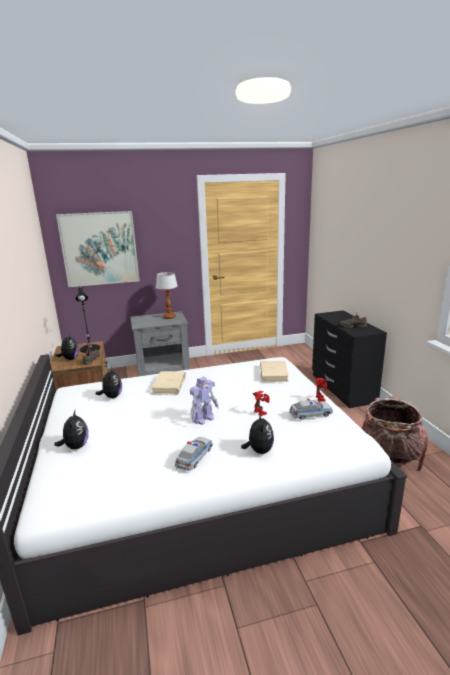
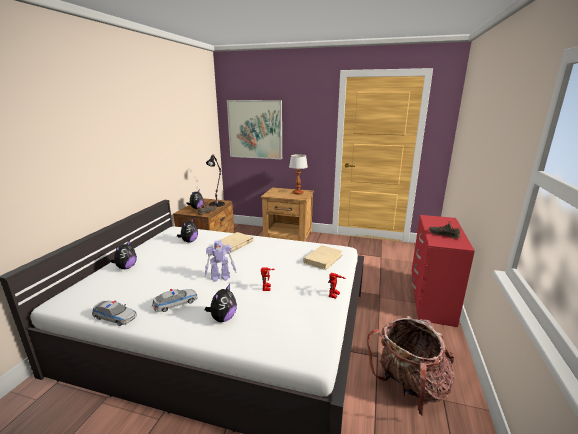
camera: 30 degrees right, 0 degrees up
(163, 370) = (288, 236): grey nightstand -> brown nightstand
(310, 414) = (305, 305): toy car -> toy car (115, 317)
(342, 388) = (430, 299): black dresser -> red dresser

